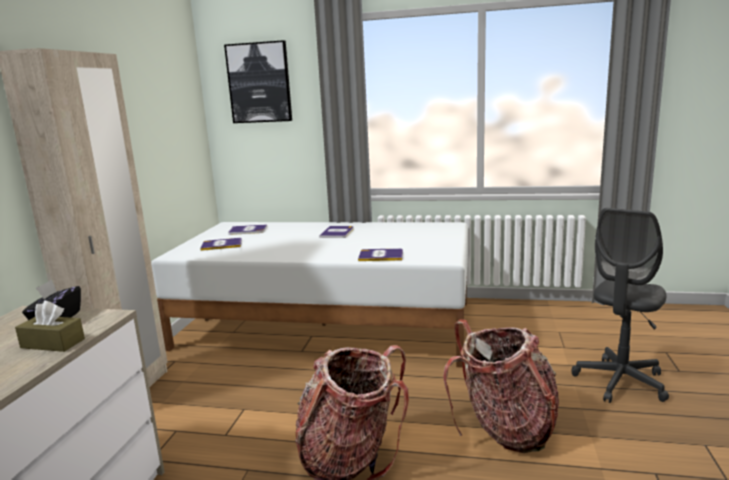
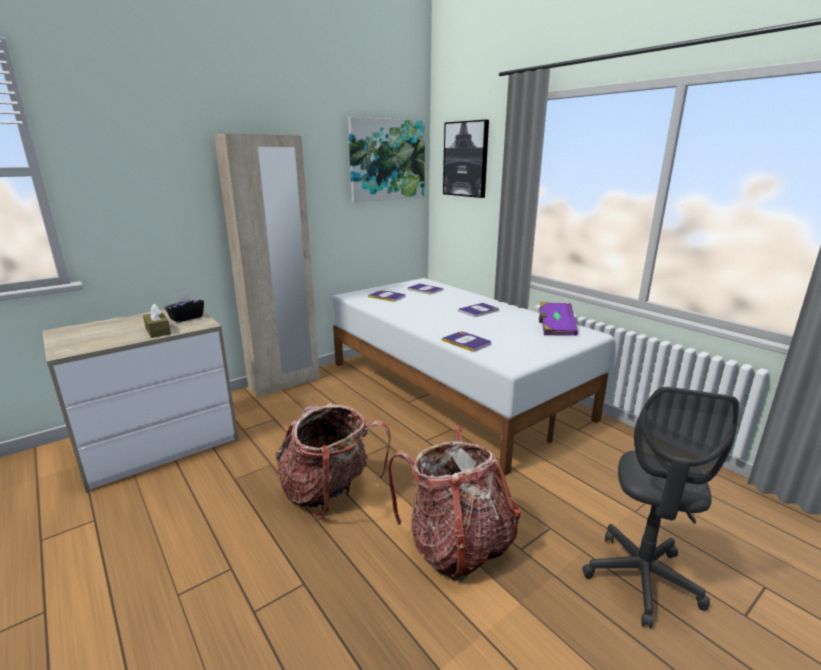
camera: 40 degrees right, 5 degrees up
(170, 87) = (387, 160): none -> picture
(422, 228) = (555, 328): none -> purple book
(620, 382) = (641, 579): grey office chair -> grey office chair turned 60 degrees counterclockwise

